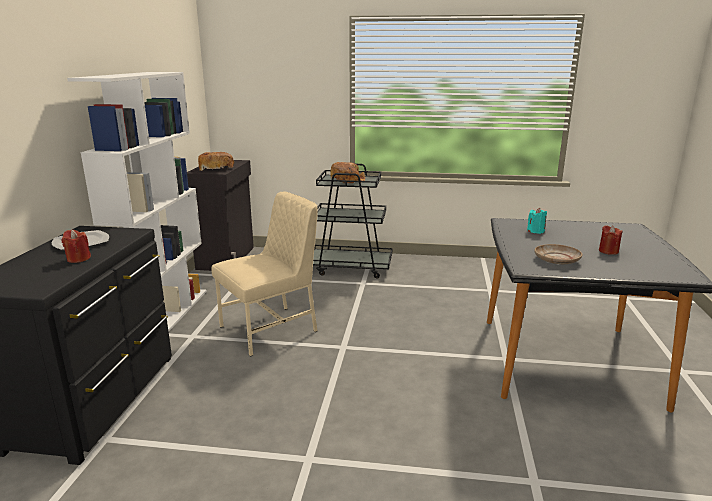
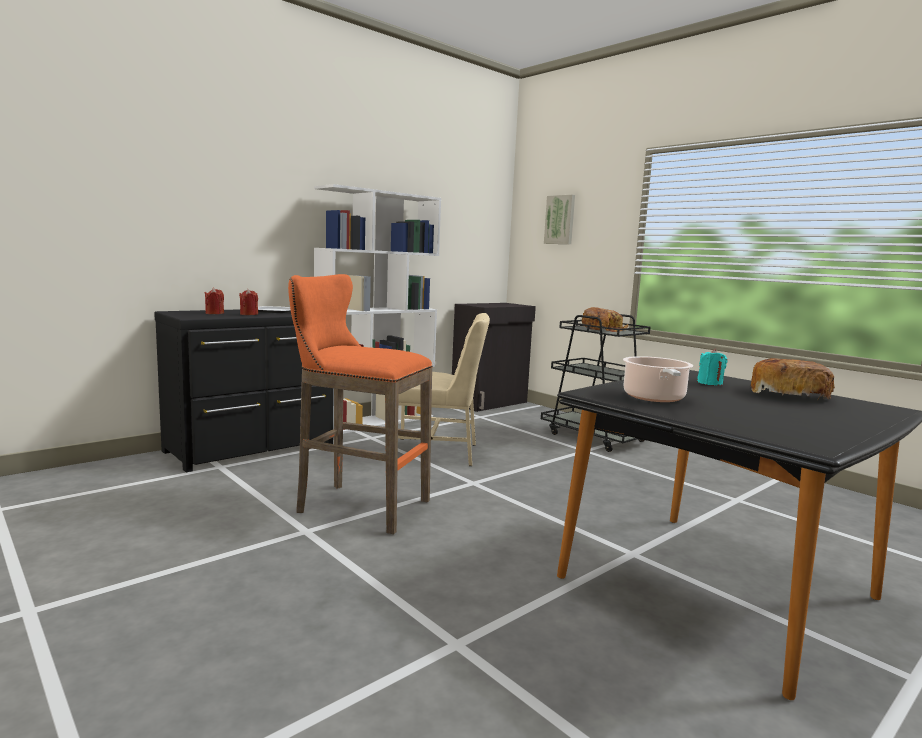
camera: 40 degrees right, 10 degrees down
(215, 168) = (488, 305): bread -> bread (787, 394)
(265, 77) = (560, 220): none -> picture
(303, 413) = (357, 506): none -> orange stool
(557, 260) = (654, 398): beige plate -> cooking pot
(608, 251) = (760, 410): red candle -> red candle (214, 313)

